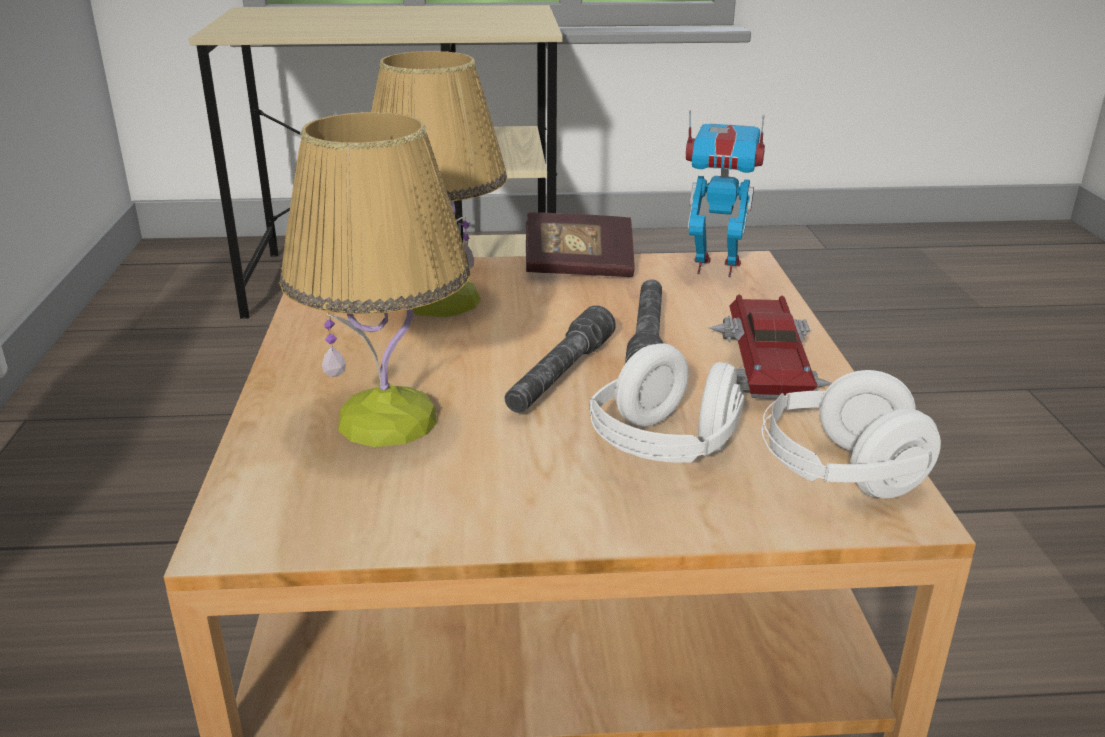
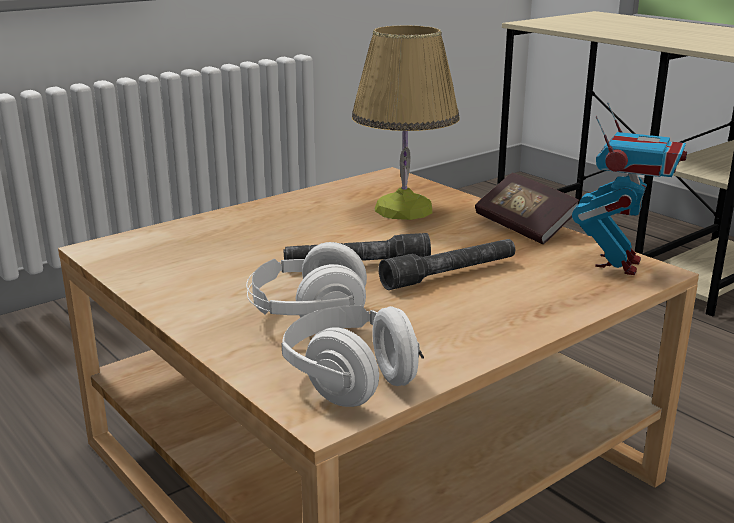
camera: 55 degrees right, 5 degrees down
(389, 420) = (243, 242): table lamp -> none
(715, 267) = (618, 264): toy robot -> toy robot turned 45 degrees clockwise
(764, 363) = (479, 318): toy car -> none

